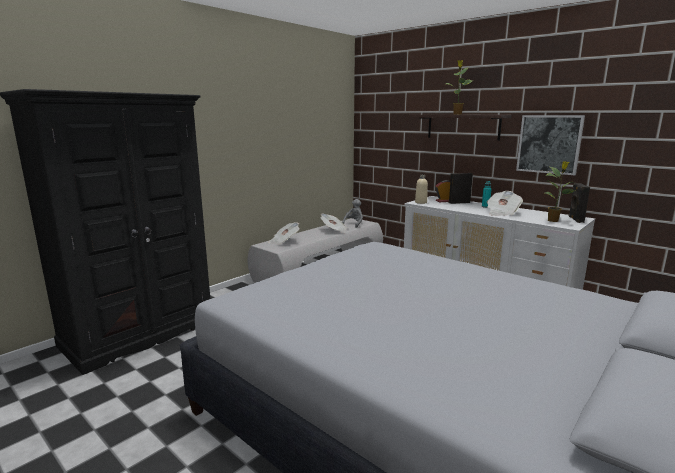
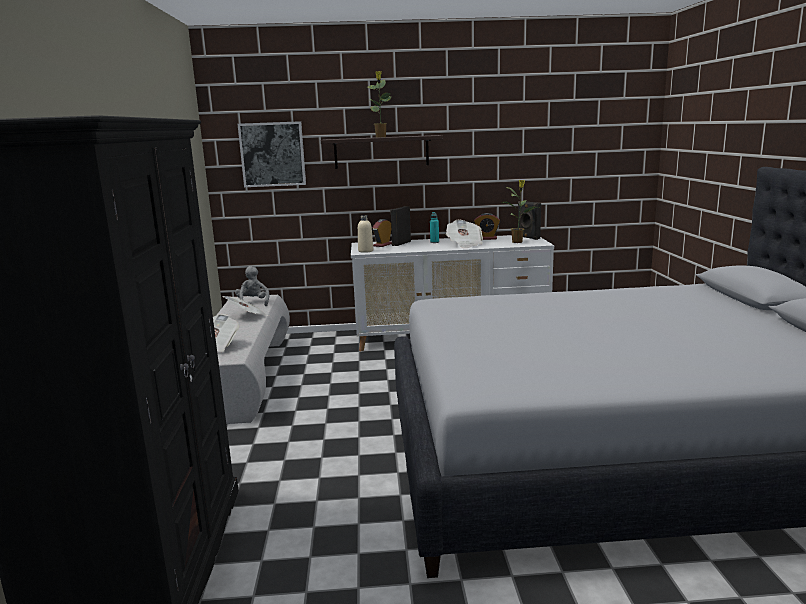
camera: 45 degrees left, 0 degrees up
(535, 212) = (486, 238): none -> alarm clock
(549, 144) = (482, 164): picture -> picture (272, 154)

